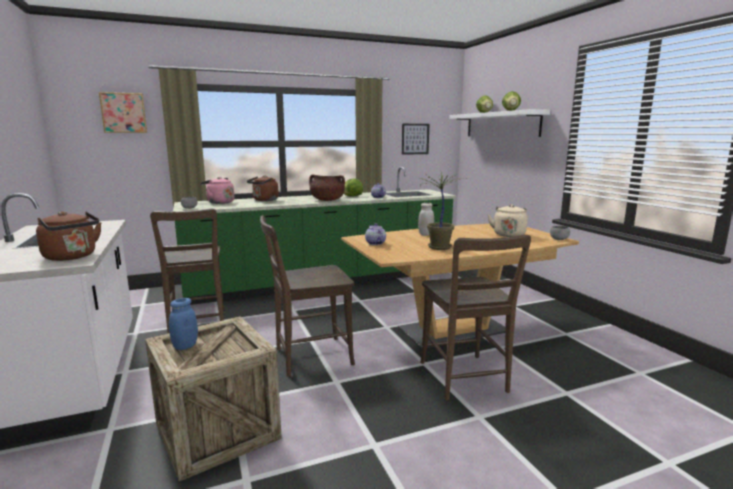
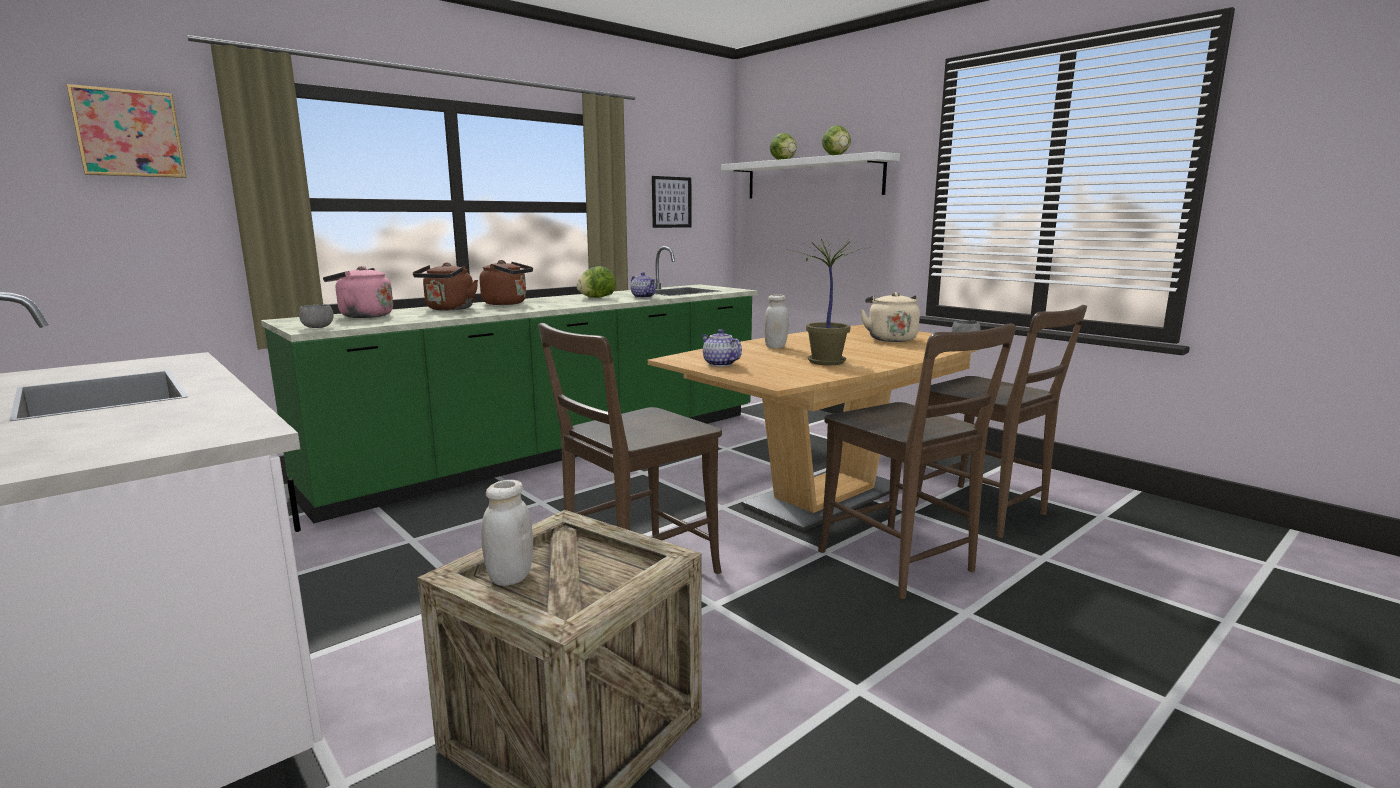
camera: 20 degrees left, 0 degrees up
(72, 257) = (216, 423): brown kettle -> brown kettle (507, 303)
(185, 346) = (510, 577): blue jar -> white jar
(197, 324) = (371, 553): brown chair -> brown chair (985, 512)
(327, 200) = (565, 304): brown cooking pot -> none

